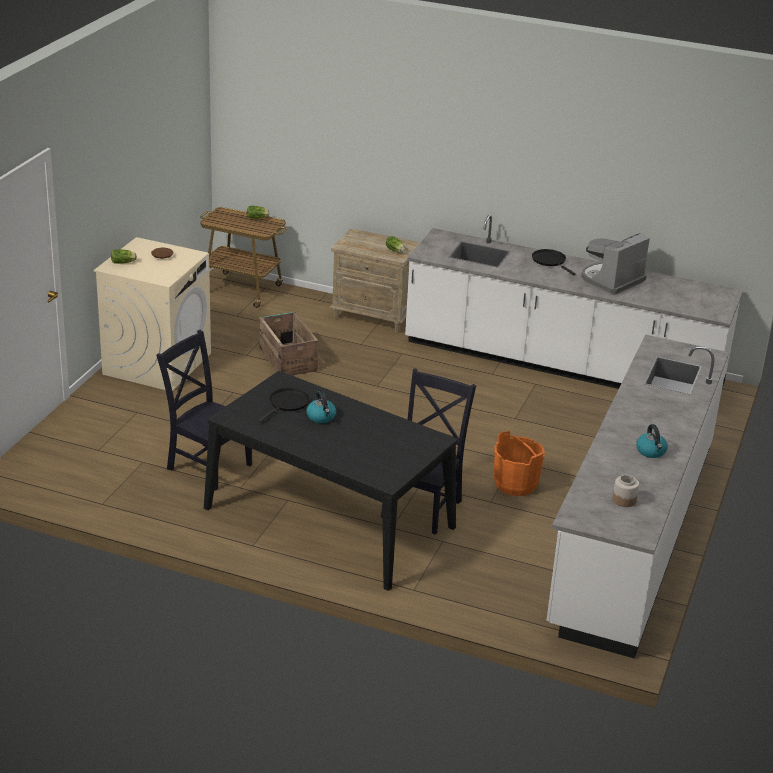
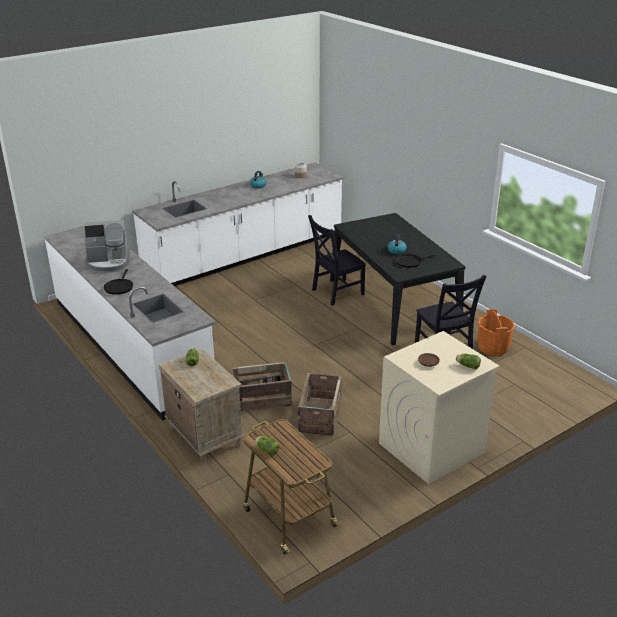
camera: 145 degrees left, 0 degrees up
(359, 357) = (262, 399): none -> crate
(515, 484) = (271, 289): orange bucket -> orange bucket (493, 347)

